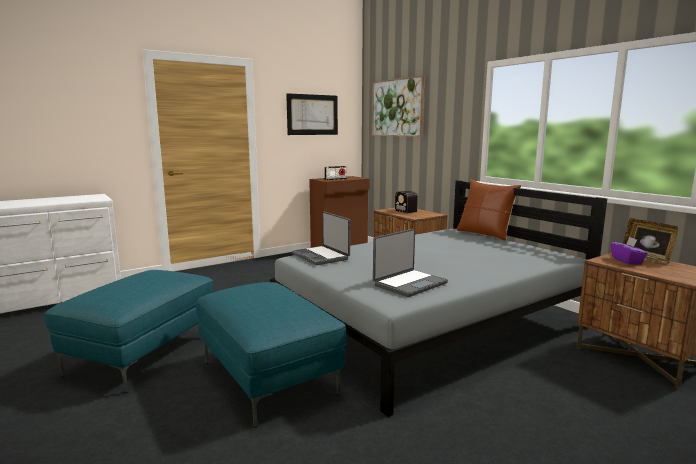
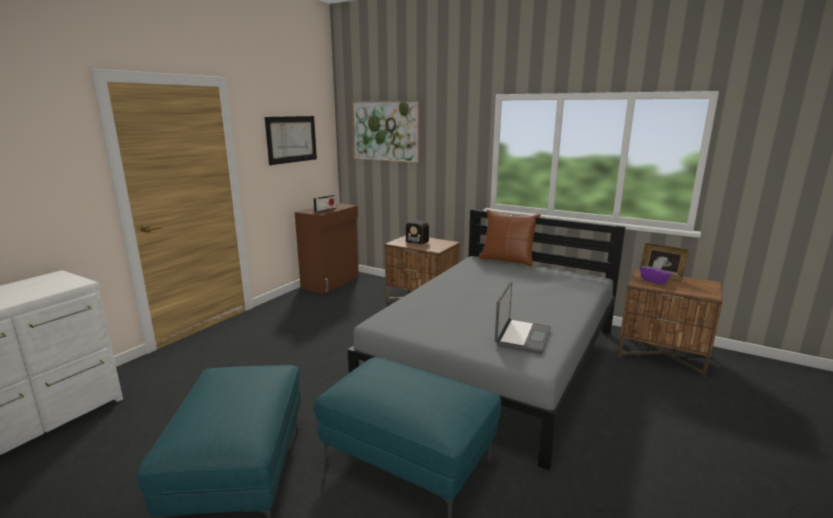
camera: 25 degrees left, 5 degrees up
(321, 256) = (401, 316): laptop -> none

